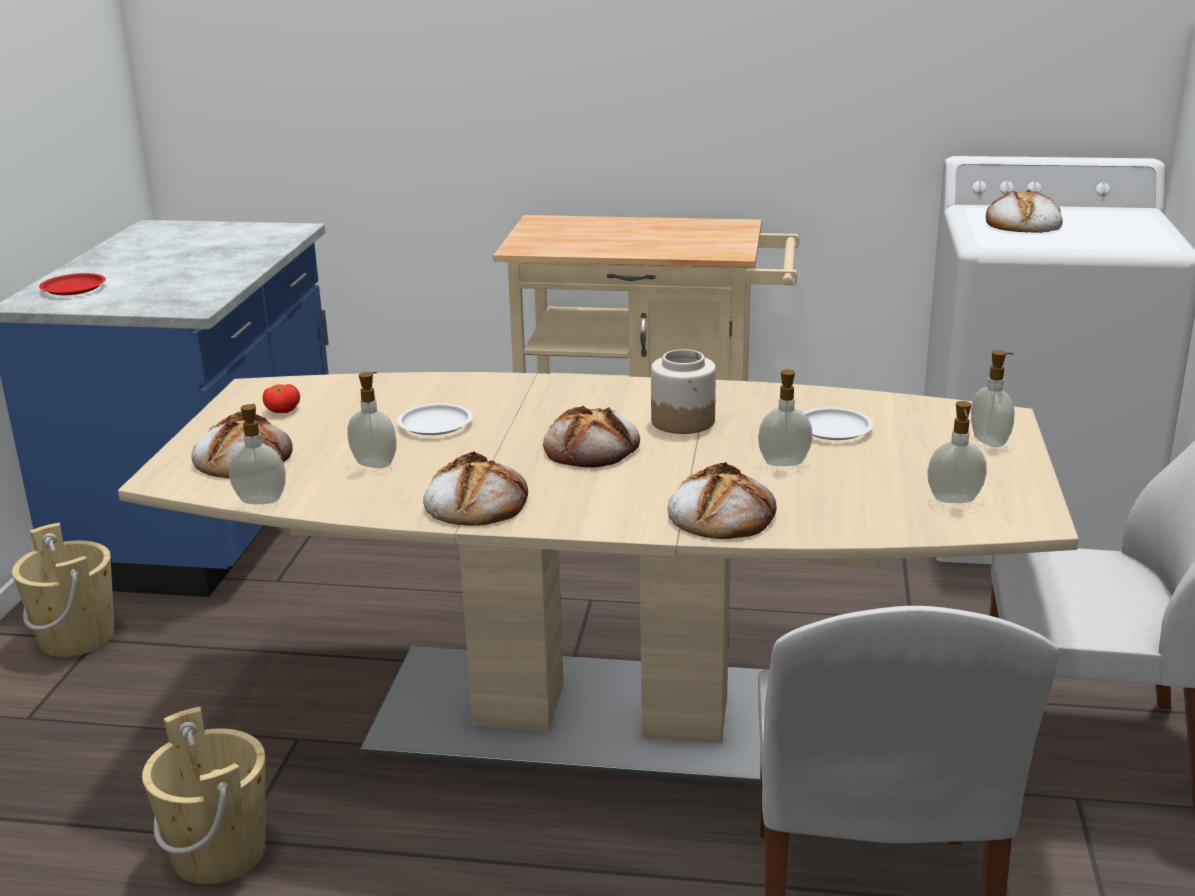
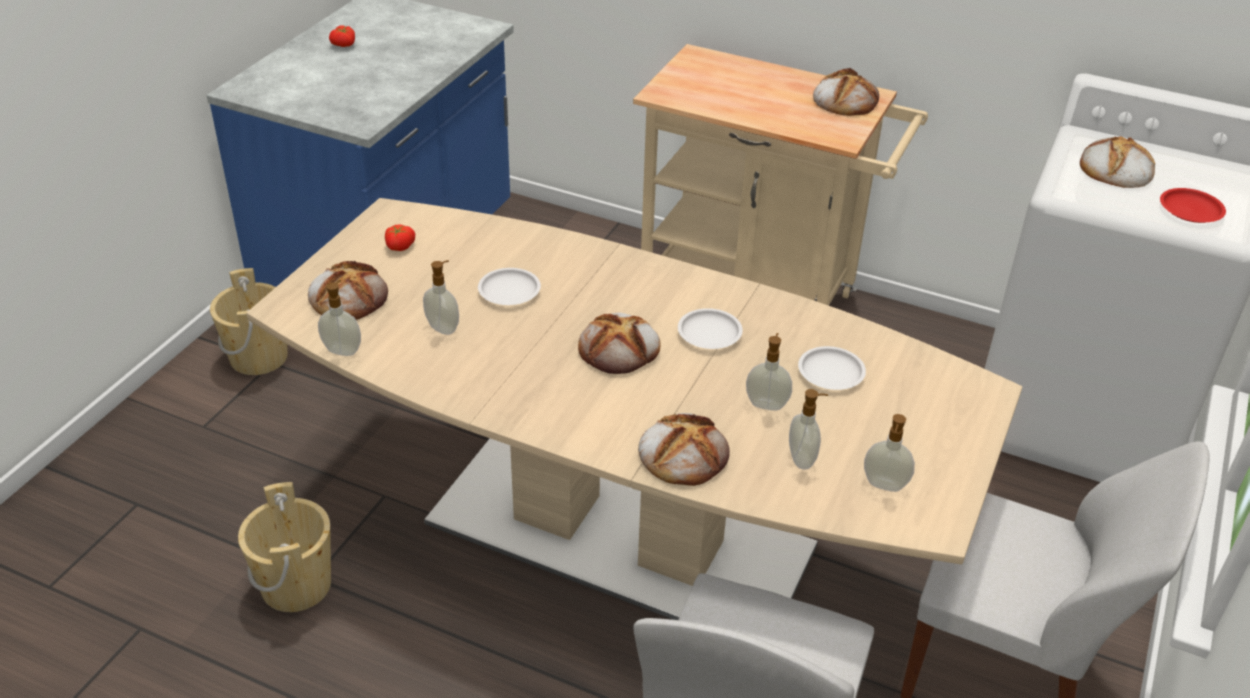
camera: 15 degrees right, 15 degrees up
(73, 288) = (281, 78): red plate -> red plate (1190, 209)
(137, 257) = (344, 45): none -> tomato
(475, 502) = (499, 391): bread -> bread (845, 100)
(683, 421) = (710, 333): jar -> white plate
(990, 441) = (958, 420): soap dispenser -> soap dispenser (802, 459)

